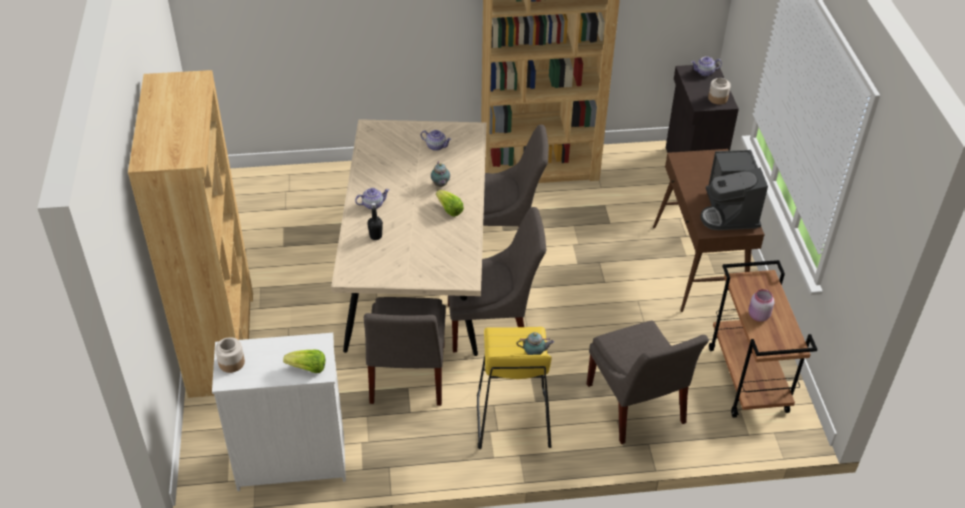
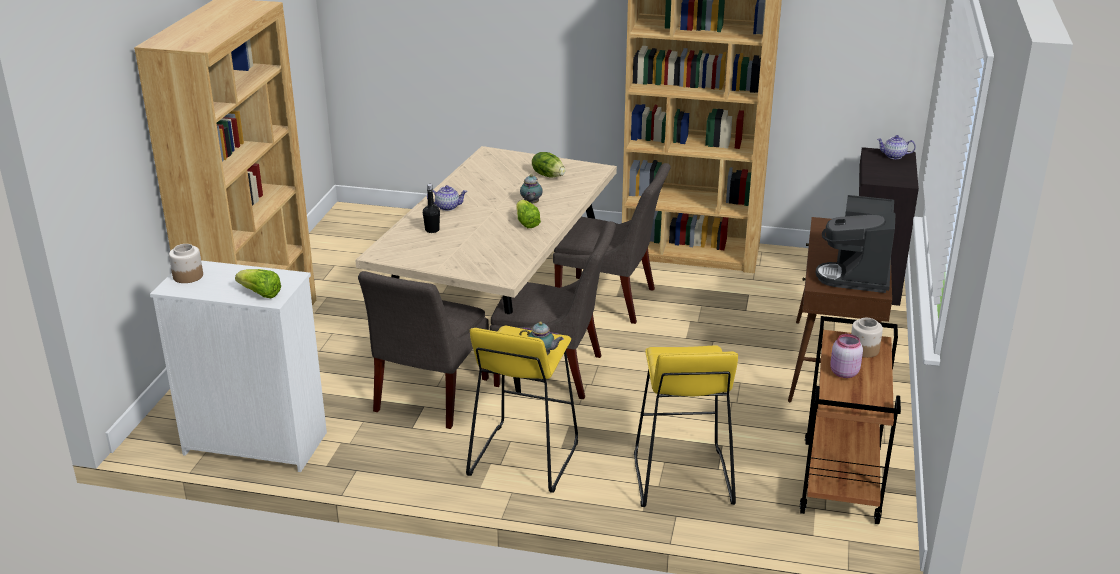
camera: 20 degrees right, 15 degrees down
(436, 146) = (548, 175): teapot -> lettuce
(637, 407) = (681, 478): grey chair -> yellow stool
(717, 99) = (897, 177): jar -> jar (863, 350)

